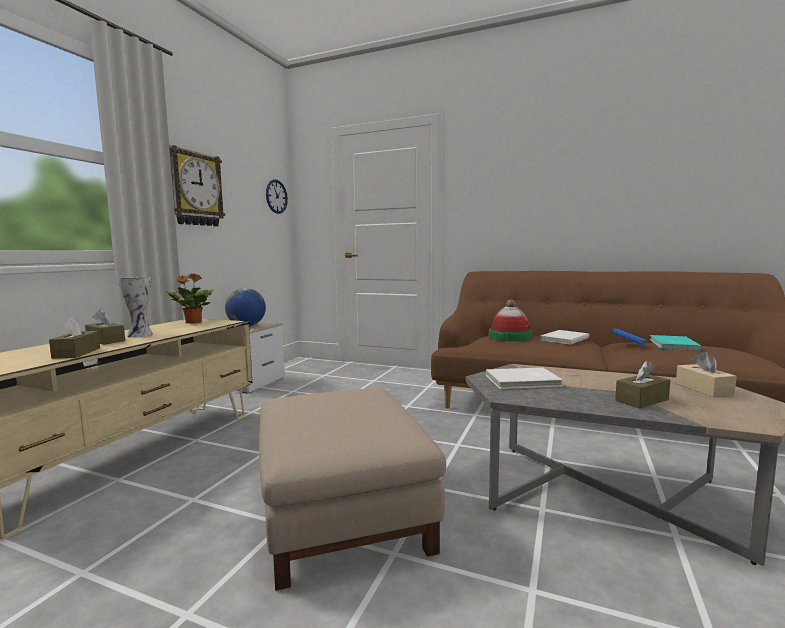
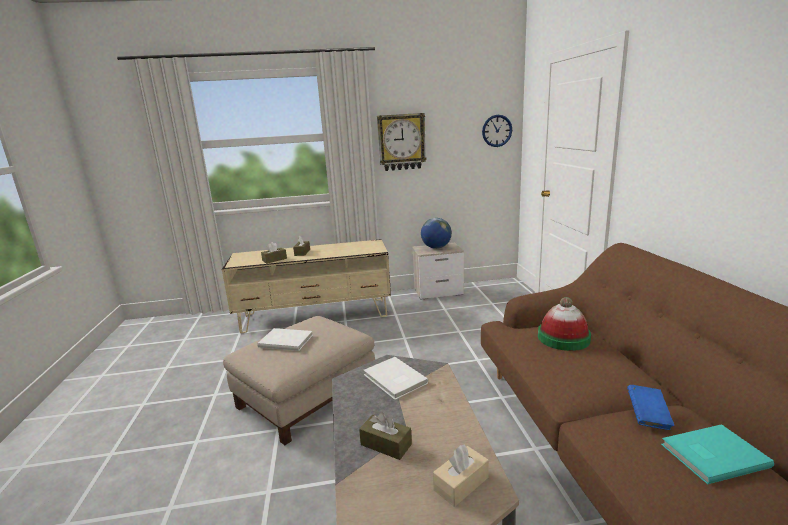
camera: 60 degrees right, 10 degrees up
(141, 335) = (321, 251): vase -> none
(193, 322) = (366, 245): potted plant -> none
(563, 339) = (605, 367): white book -> white book (285, 340)

